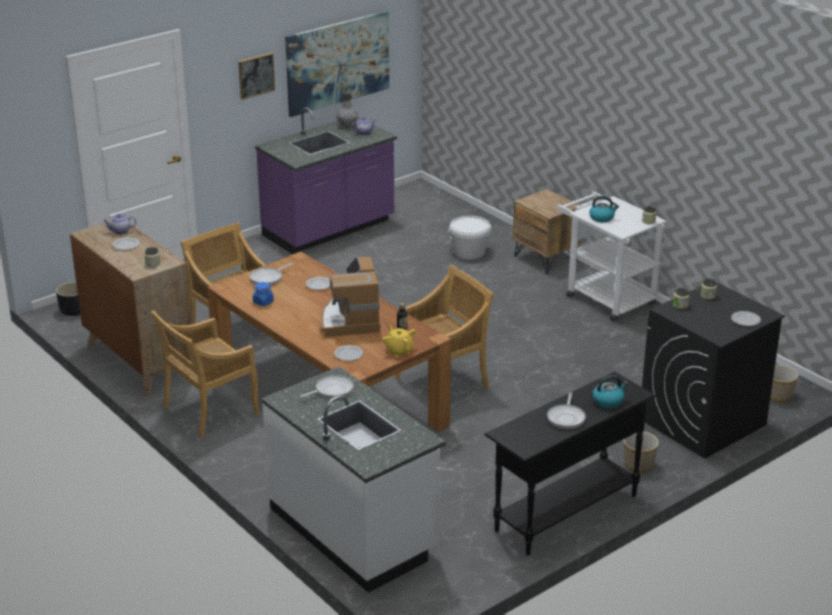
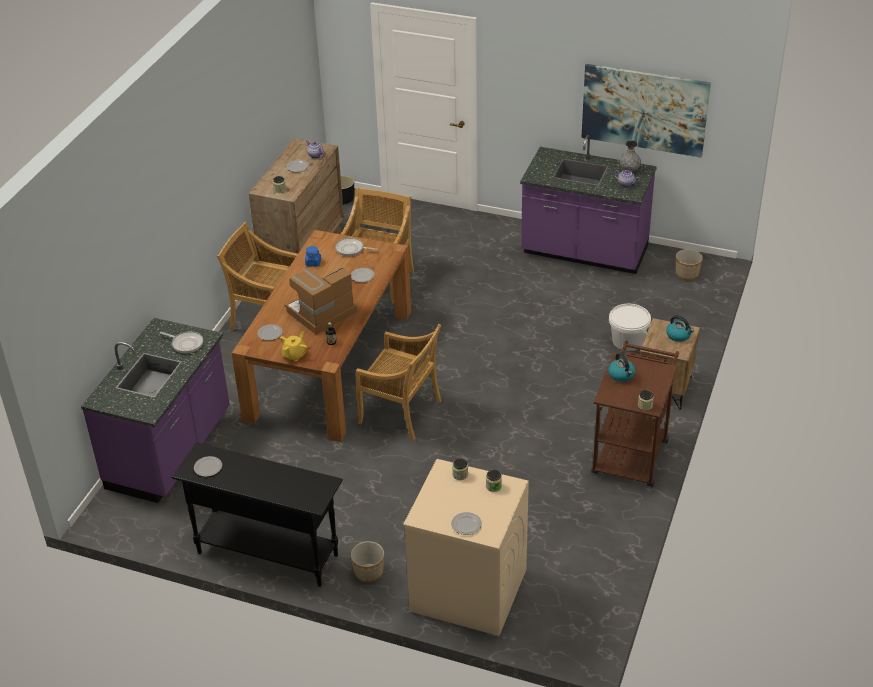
camera: 60 degrees right, 10 degrees up
(256, 75) = (550, 86): picture -> none
(354, 530) = (171, 451): white counter -> purple counter
(531, 435) = (207, 467): none -> plate
(566, 417) = (247, 477): frying pan -> none
(604, 297) = (632, 451): white cart -> brown cart
(608, 401) = (290, 491): kettle -> kettle (679, 335)
(702, 422) = (467, 590): black washing machine -> beige washing machine
(778, 395) = (558, 628): planter -> planter (686, 274)

